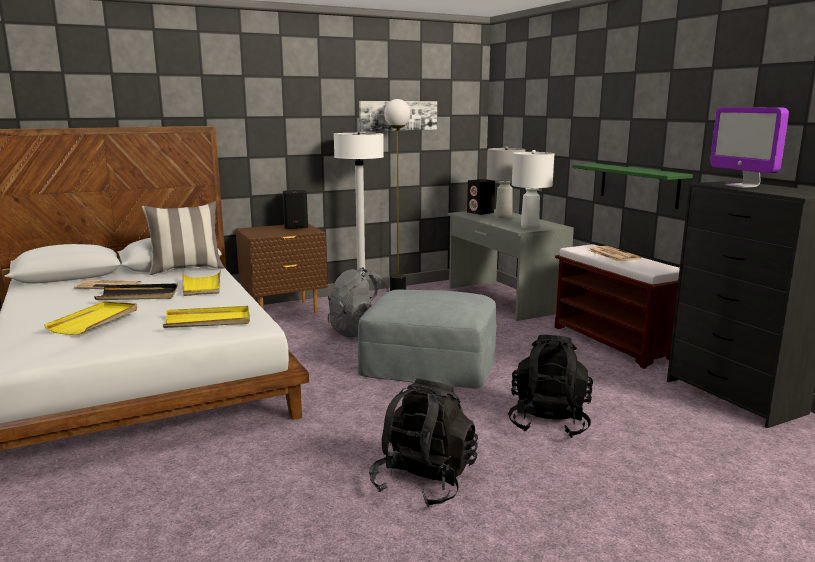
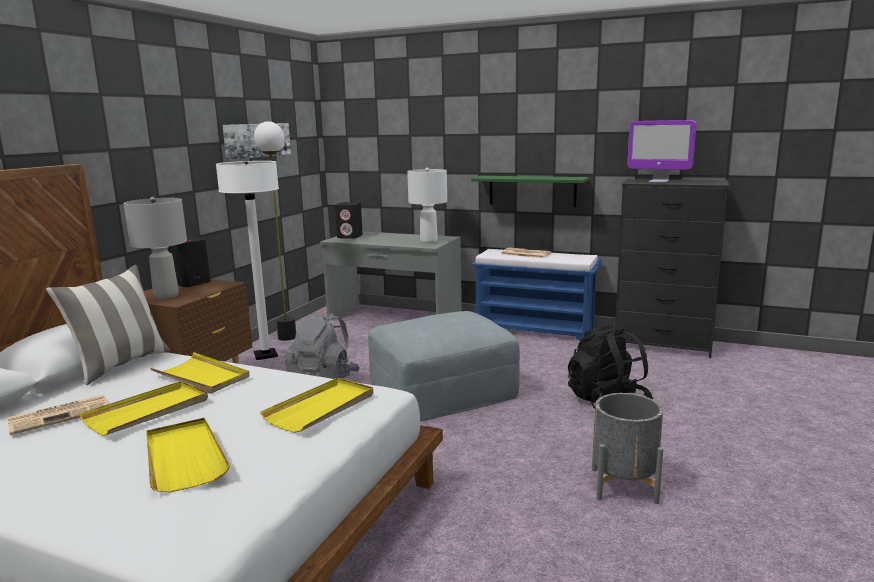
camera: 40 degrees left, 0 degrees up
(138, 295) = (148, 411): black tray -> yellow tray
(424, 482) = (623, 485): black backpack -> grey planter
(503, 217) = (381, 237): grey table lamp -> grey table lamp (166, 296)
(614, 343) = (535, 330): brown bench -> blue bench

